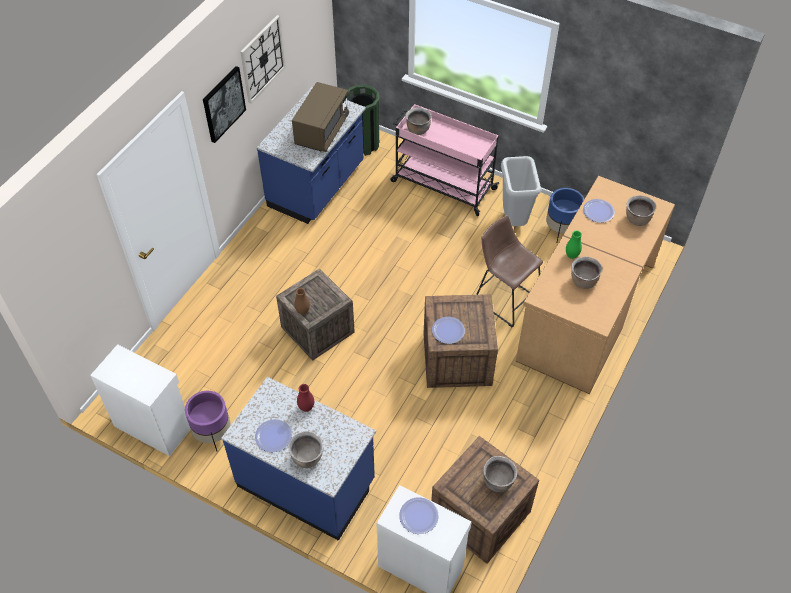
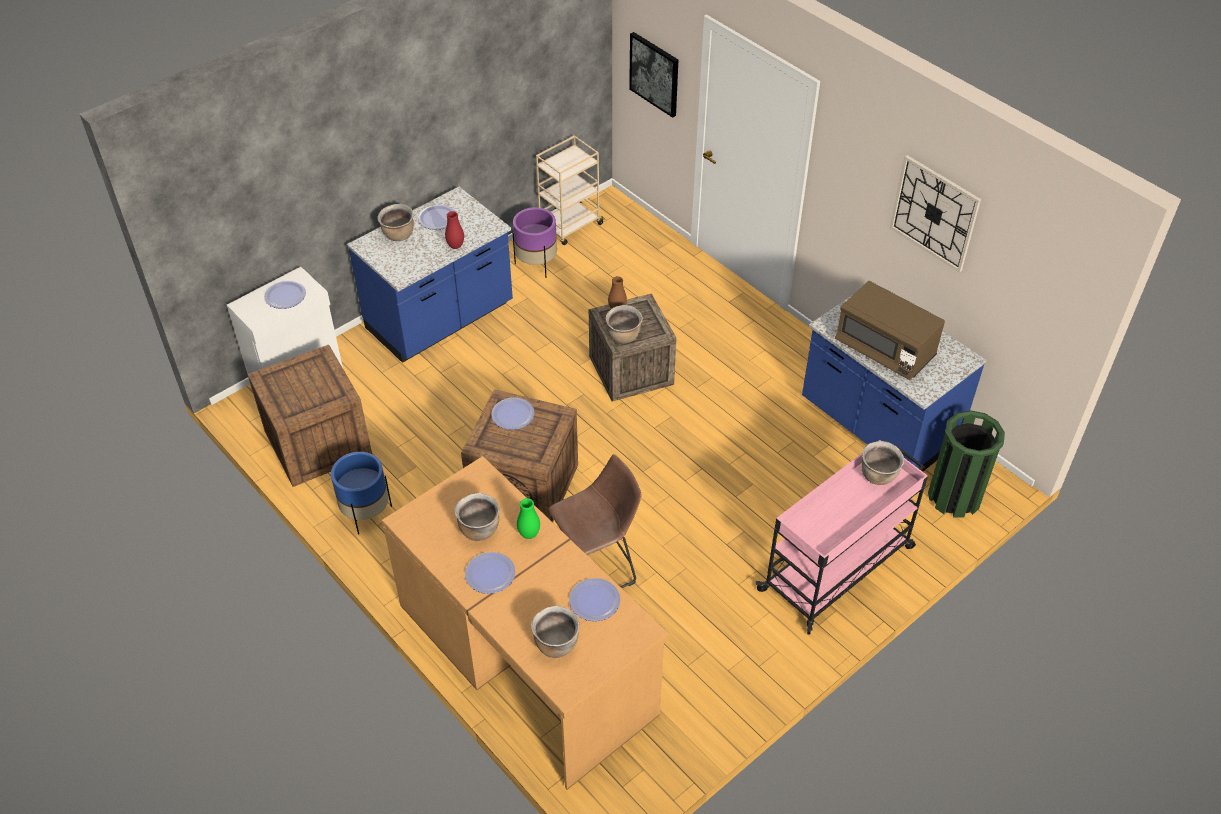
camera: 110 degrees right, 5 degrees down
(153, 425) = (570, 226): white cabinet -> beige cart
(223, 104) = (859, 173): picture -> picture (654, 74)
(497, 482) = (297, 396): brown cooking pot -> brown cooking pot (624, 336)
(513, 220) = (734, 633): grey trash can -> none
(560, 230) = (691, 690): blue planter -> blue planter (366, 513)
(611, 265) = (490, 573): none -> plate

